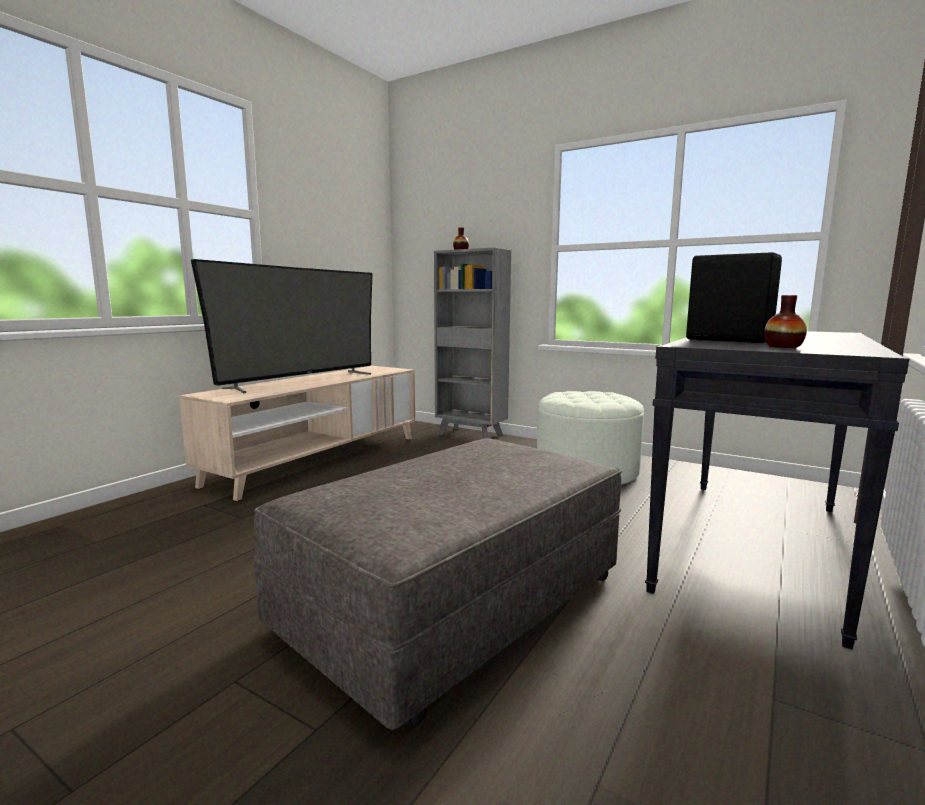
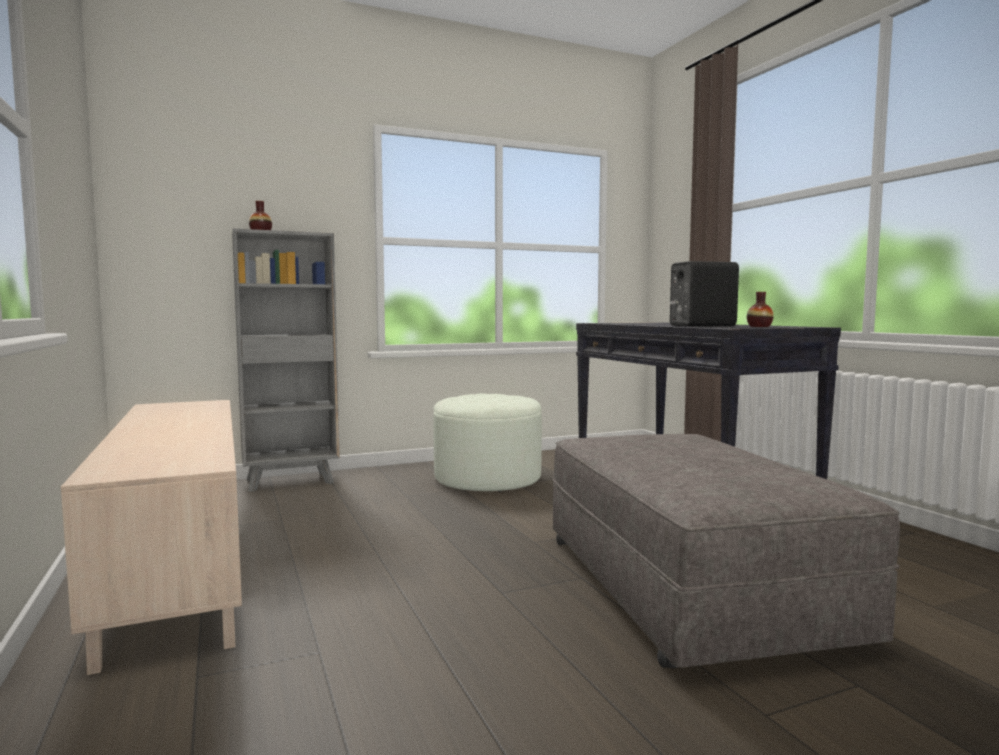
camera: 55 degrees left, 5 degrees down
(302, 381) = (161, 432): television -> none

